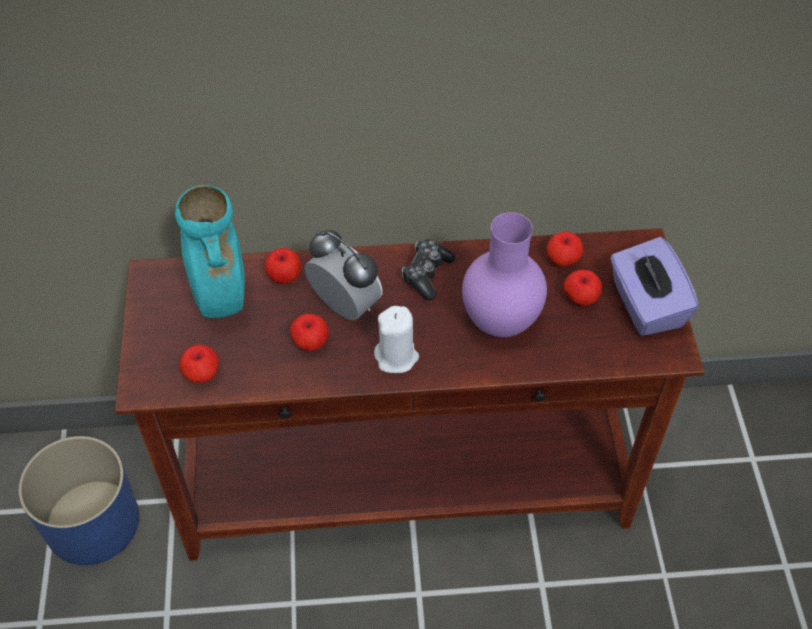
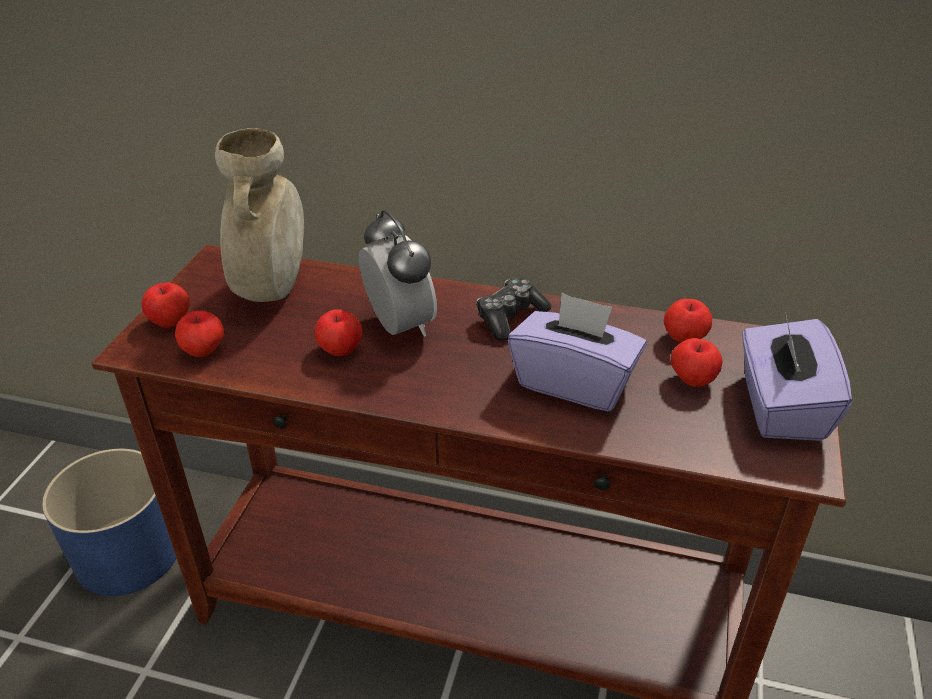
camera: 20 degrees right, 15 degrees down
(221, 296) = (273, 290): turquoise vase -> beige vase
(284, 277) = (350, 288): apple -> apple (170, 321)
(396, 357) = (431, 386): white candle -> none
(499, 324) = (574, 382): purple vase -> purple tissue box

